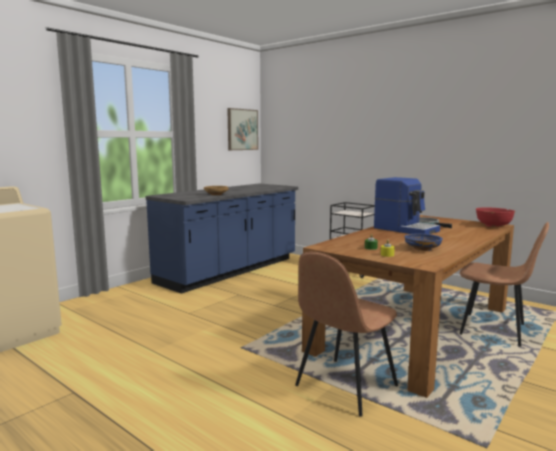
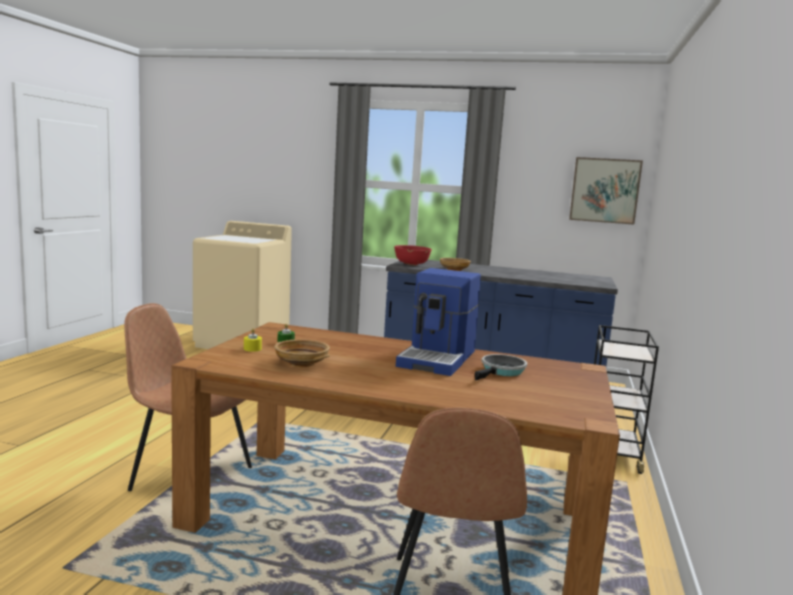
camera: 65 degrees right, 0 degrees up
(422, 248) = (302, 363): blue bowl -> beige bowl
(493, 226) = (570, 415): red bowl -> red bowl (411, 264)

